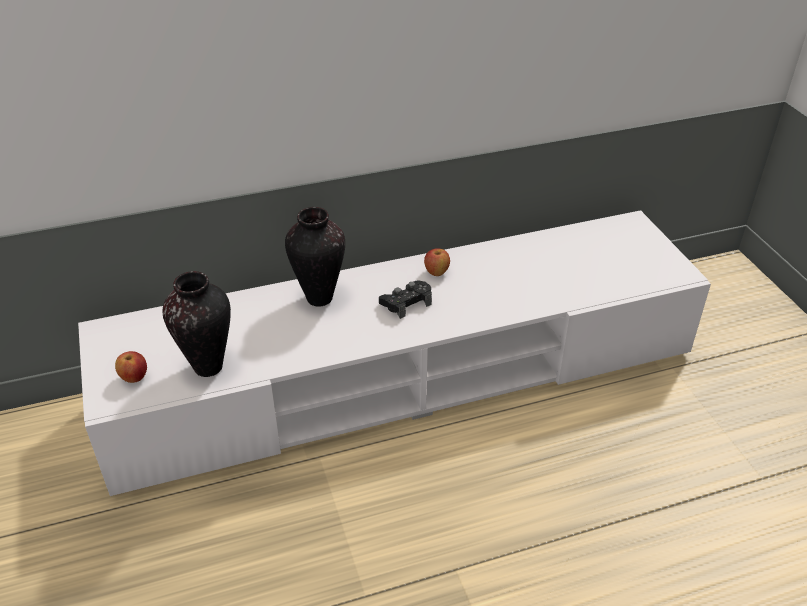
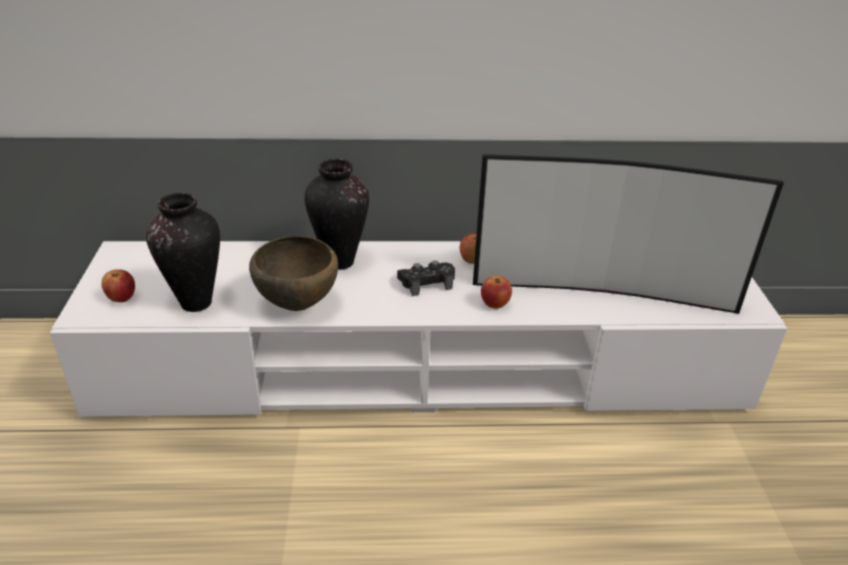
camera: 15 degrees right, 5 degrees down
(303, 348) = (299, 305): none -> brown bowl
(474, 311) = (495, 304): none -> apple
(557, 280) = (602, 292): none -> television

